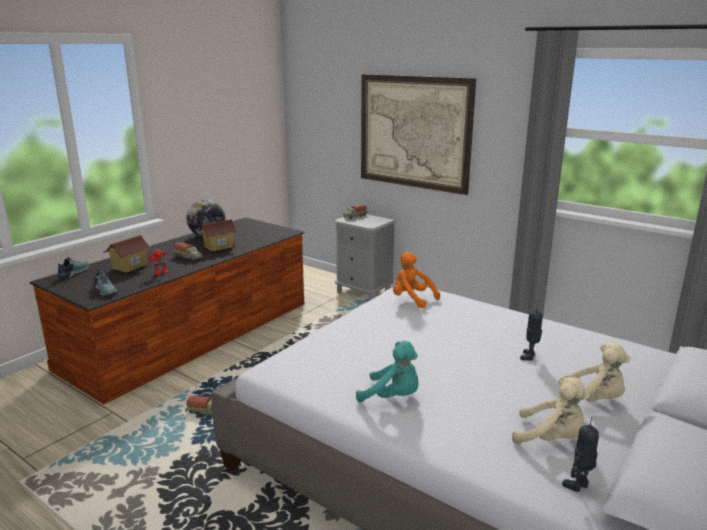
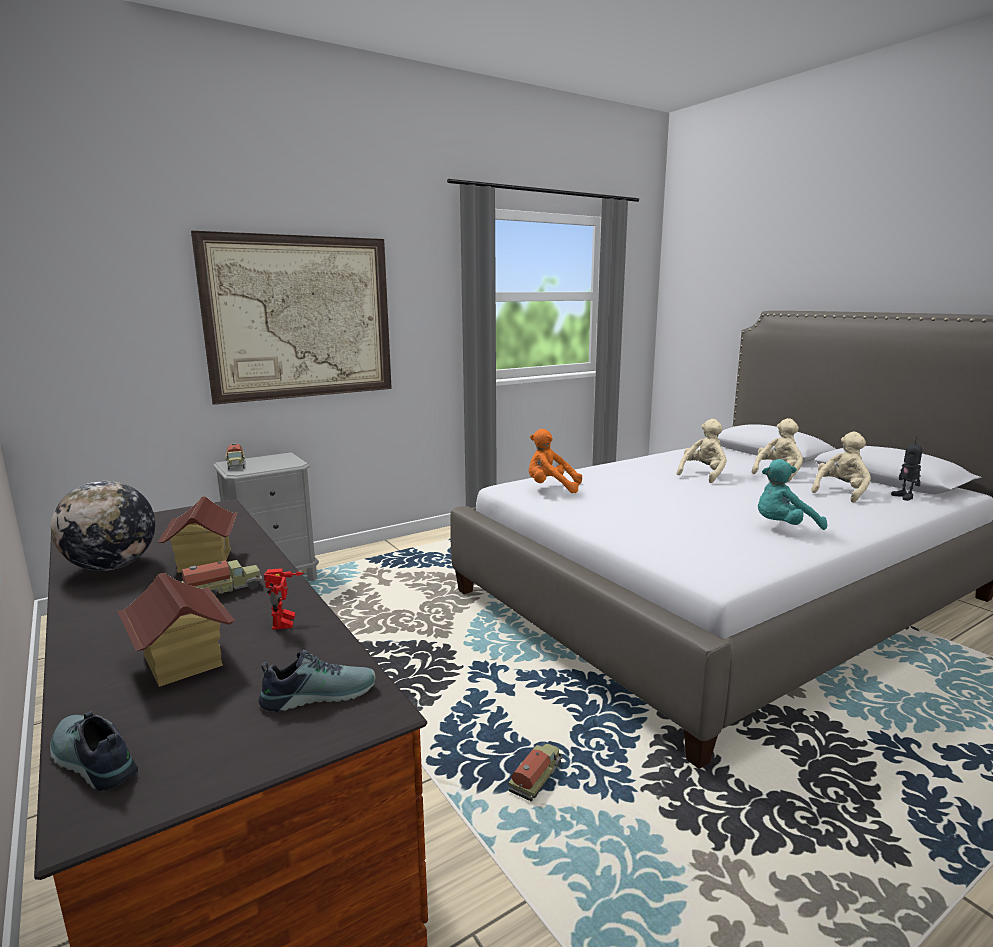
camera: 70 degrees left, 5 degrees down
(393, 397) = (783, 527): turquoise plush toy -> turquoise plush toy turned 150 degrees counterclockwise
(412, 299) = (551, 488): orange plush toy -> orange plush toy turned 45 degrees clockwise
(529, 357) = (703, 474): toy robot -> beige plush toy

